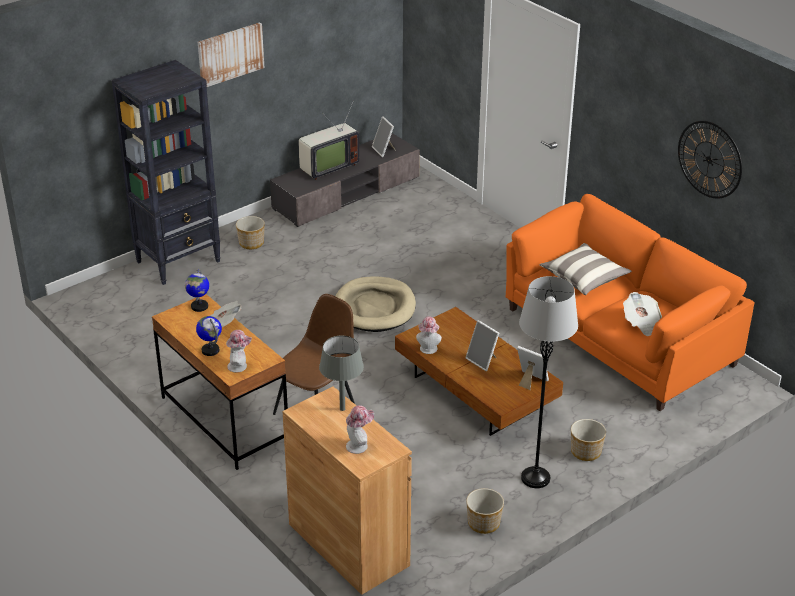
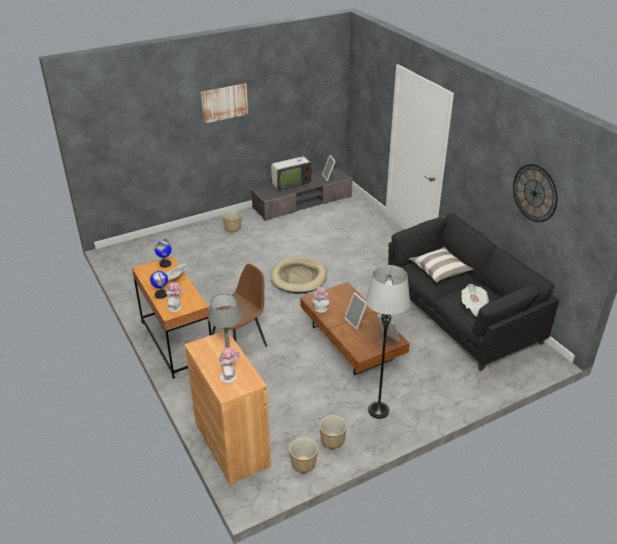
camera: 10 degrees right, 0 degrees up
(179, 261) = (184, 235): black bookcase -> none
(586, 451) = (420, 395): planter -> planter (304, 463)
(619, 337) = (461, 314): orange sofa -> black sofa

